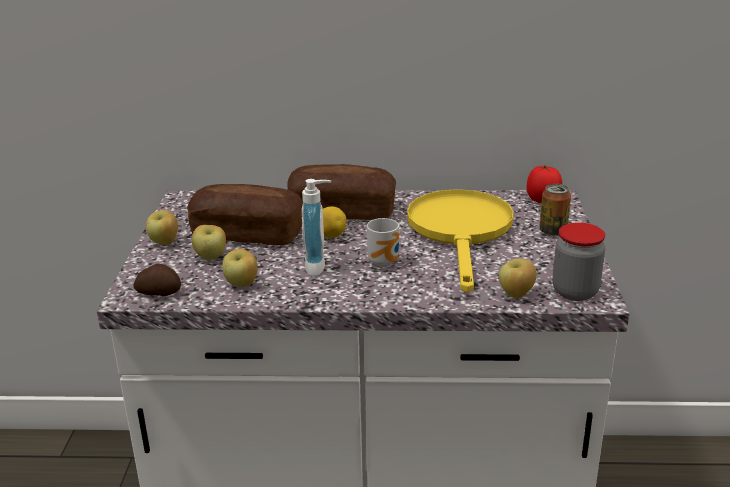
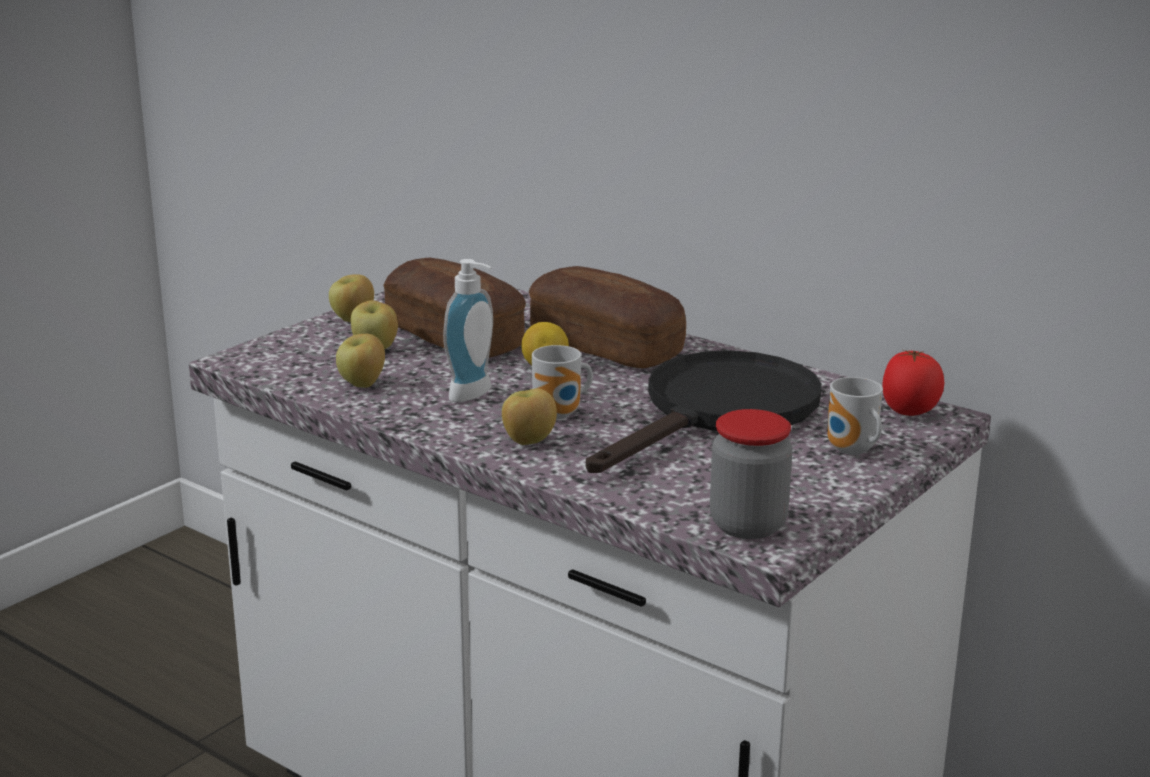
camera: 35 degrees right, 5 degrees down
(159, 292) = (269, 365): potato -> none
(461, 232) = (719, 413): yellow frying pan -> black frying pan
(516, 294) = (661, 501): apple -> apple (528, 441)
(553, 231) = (851, 451): can -> mug

